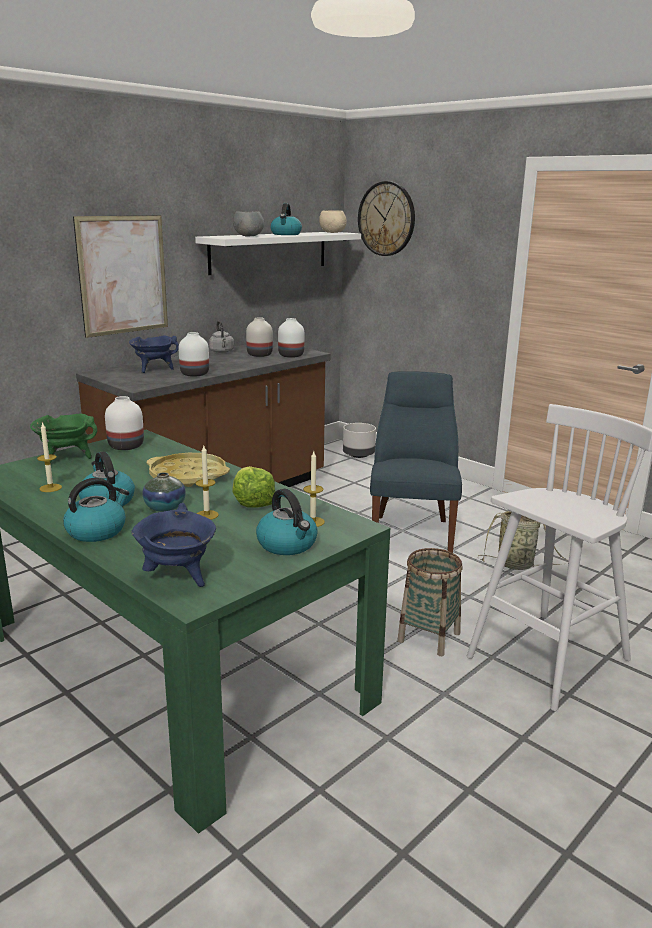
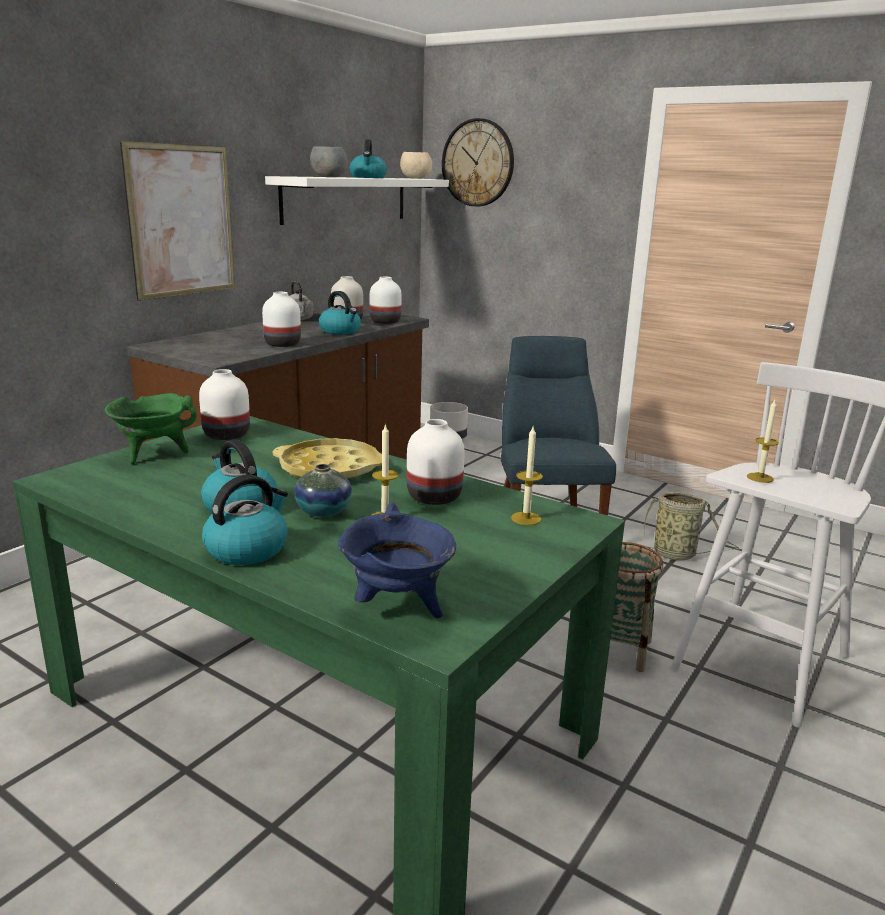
camera: 10 degrees left, 0 degrees up
(50, 488) = (151, 493): candle -> candle (760, 477)
(154, 369) = (227, 340): blue cooking pot -> none
(252, 502) = (433, 497): lettuce -> white vase
(288, 545) = (514, 551): kettle -> kettle (340, 331)

